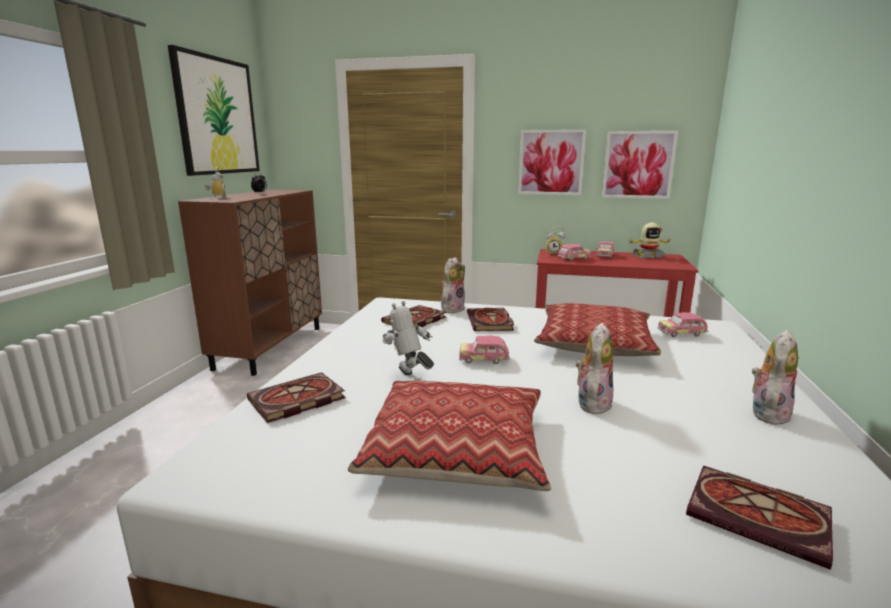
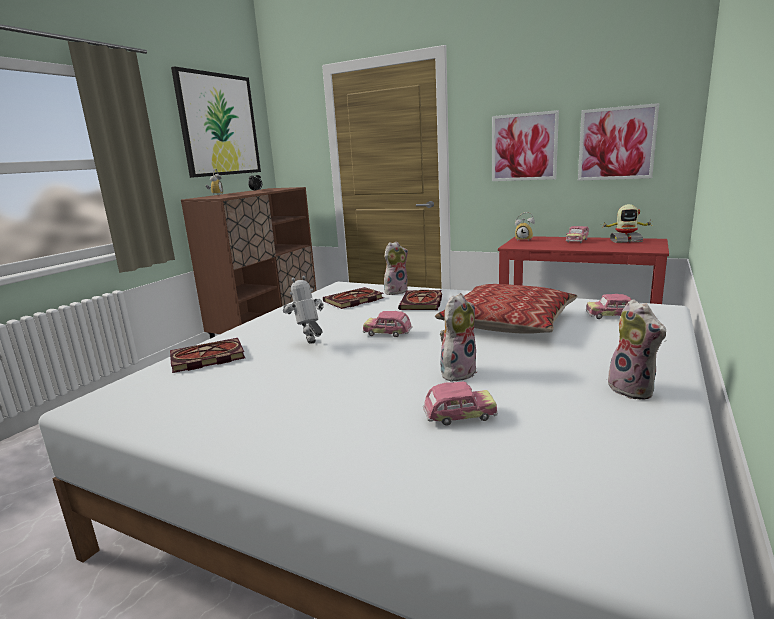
camera: 15 degrees right, 0 degrees up
(457, 449) = (304, 400): pillow -> none
(573, 258) = (540, 244): toy car -> toy car (459, 416)
(761, 517) = (534, 474): book -> none
(767, 413) = (634, 390): plush toy -> plush toy turned 105 degrees clockwise

